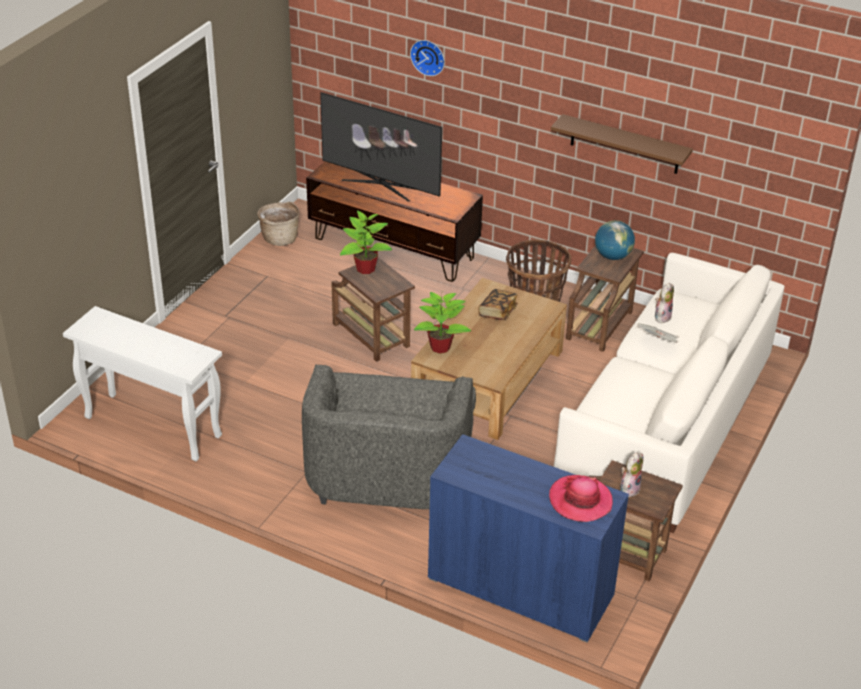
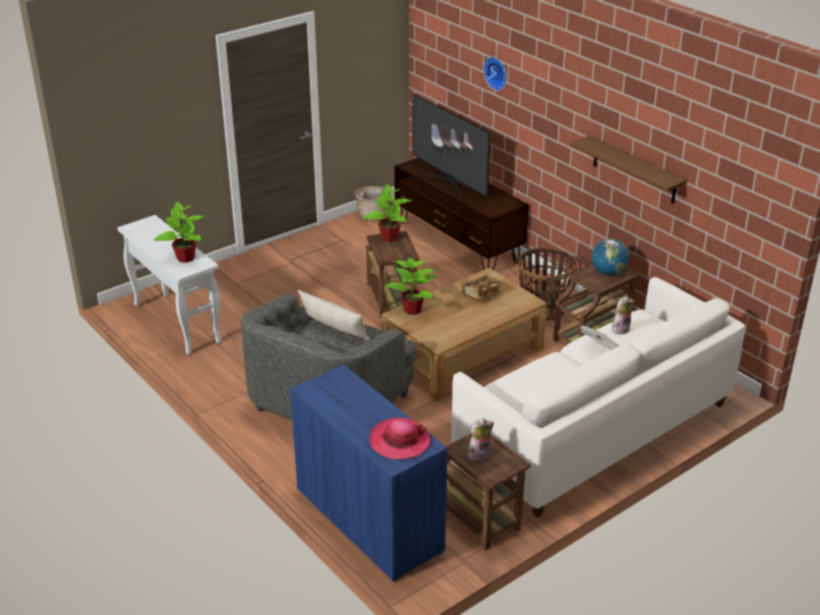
camera: 25 degrees right, 5 degrees down
(177, 352) = (185, 258): none -> potted plant
(383, 393) = (334, 330): none -> beige pillow

